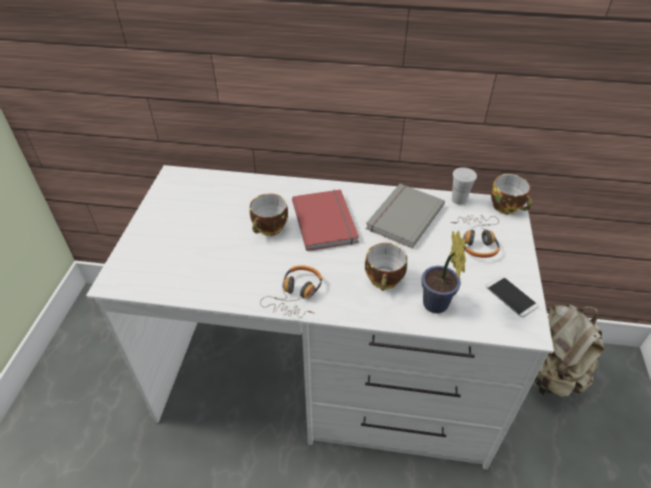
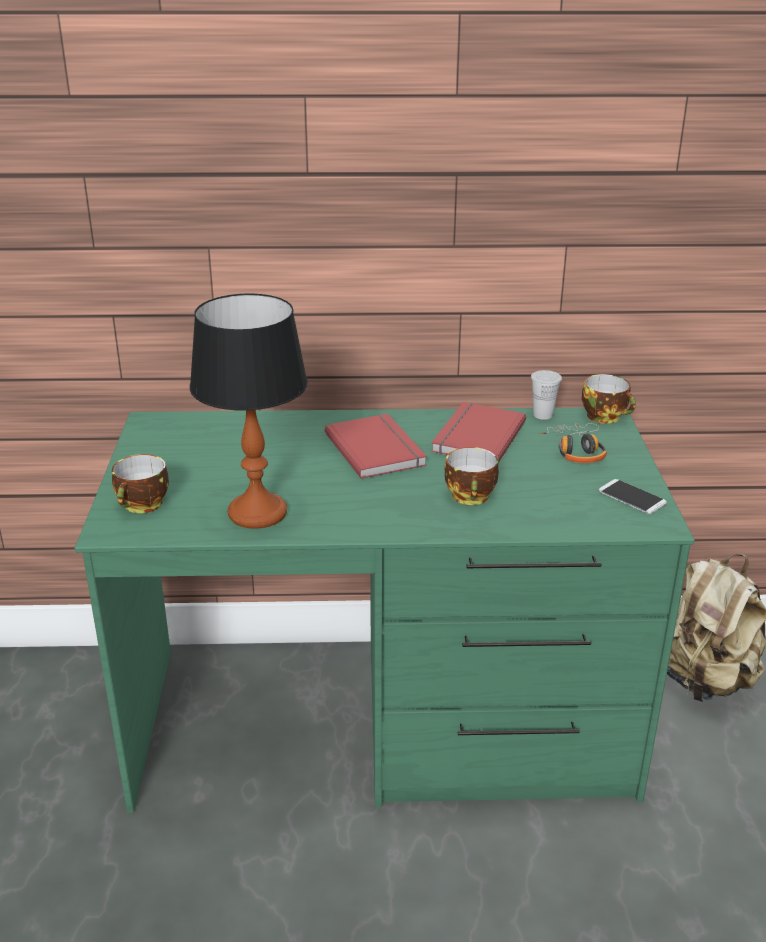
camera: 10 degrees left, 15 degrees down
(222, 277) = (256, 513): none -> table lamp
(270, 228) = (304, 462): cup -> cup (143, 505)
(296, 296) = (362, 521): headphones -> none
(327, 377) = (384, 722): white desk -> green desk
(402, 216) = (475, 436): grey book -> red book
(436, 306) = (543, 514): potted plant -> none

